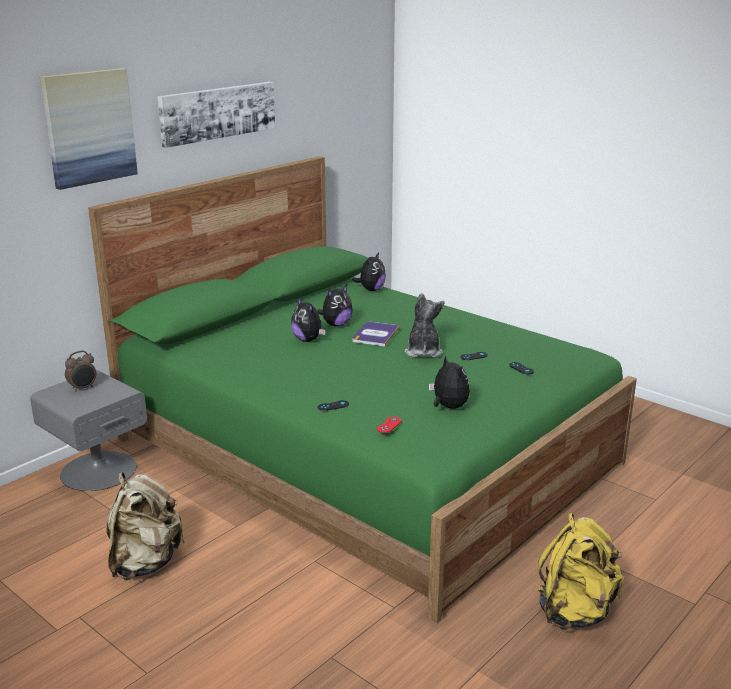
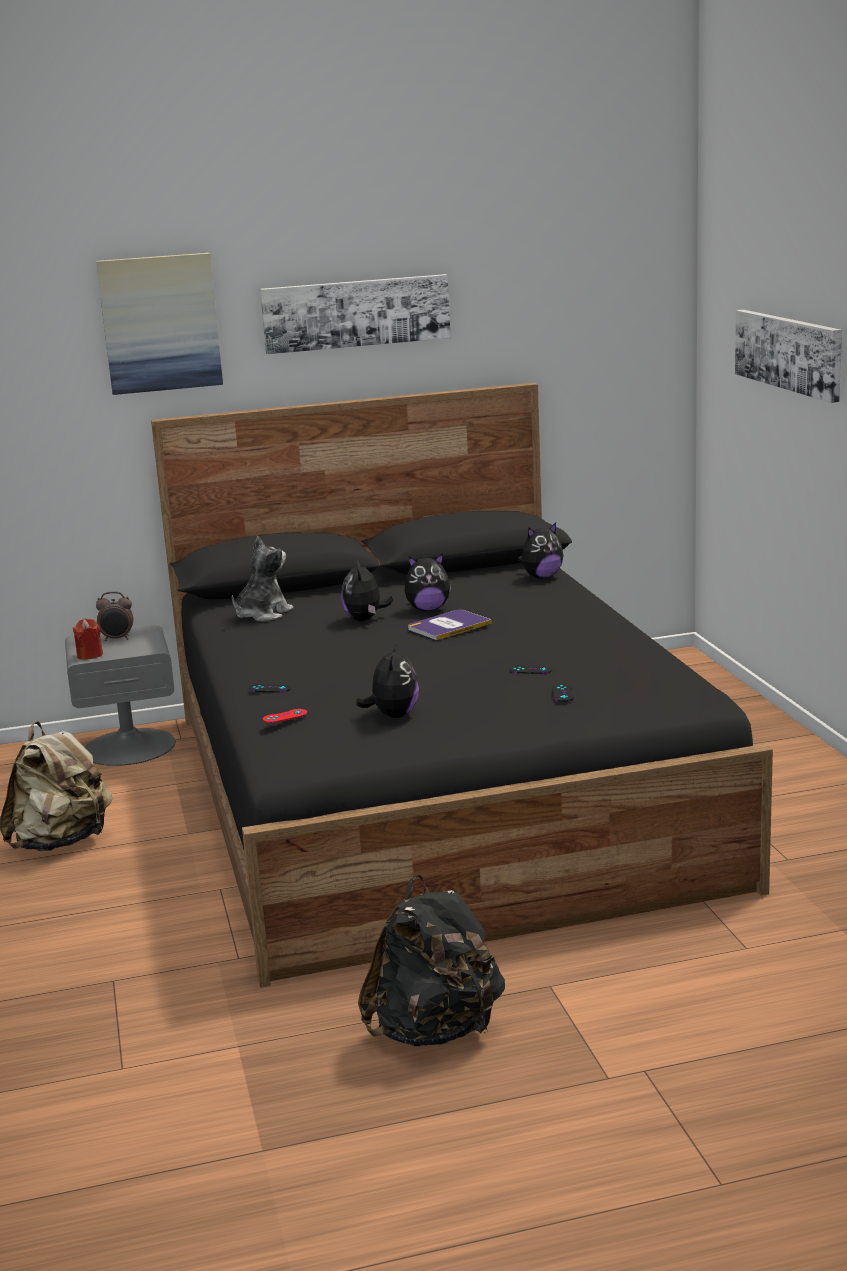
camera: 35 degrees right, 5 degrees down
(80, 406) = (90, 655): none -> red candle
(365, 450) = (433, 793): green bed -> black bed
(423, 352) = (478, 655): plush toy -> plush toy (262, 614)
(501, 129) = (789, 353): none -> picture
(575, 611) = (435, 1031): yellow backpack -> black backpack

